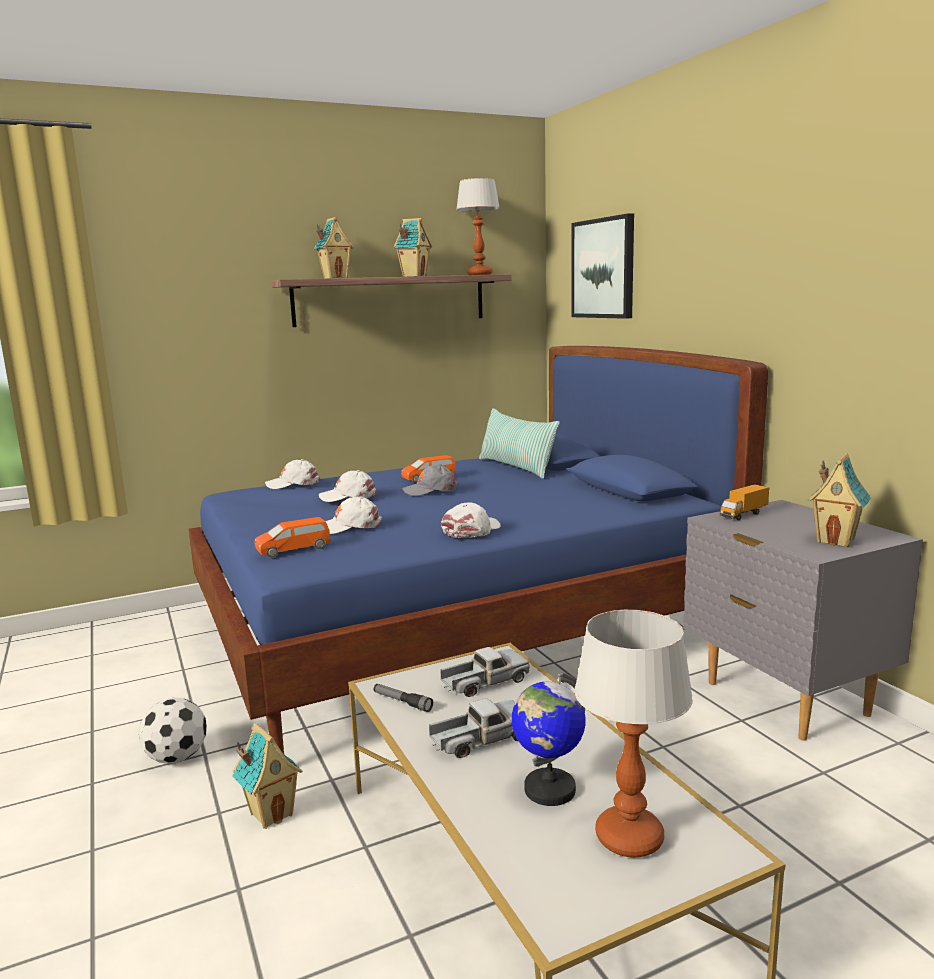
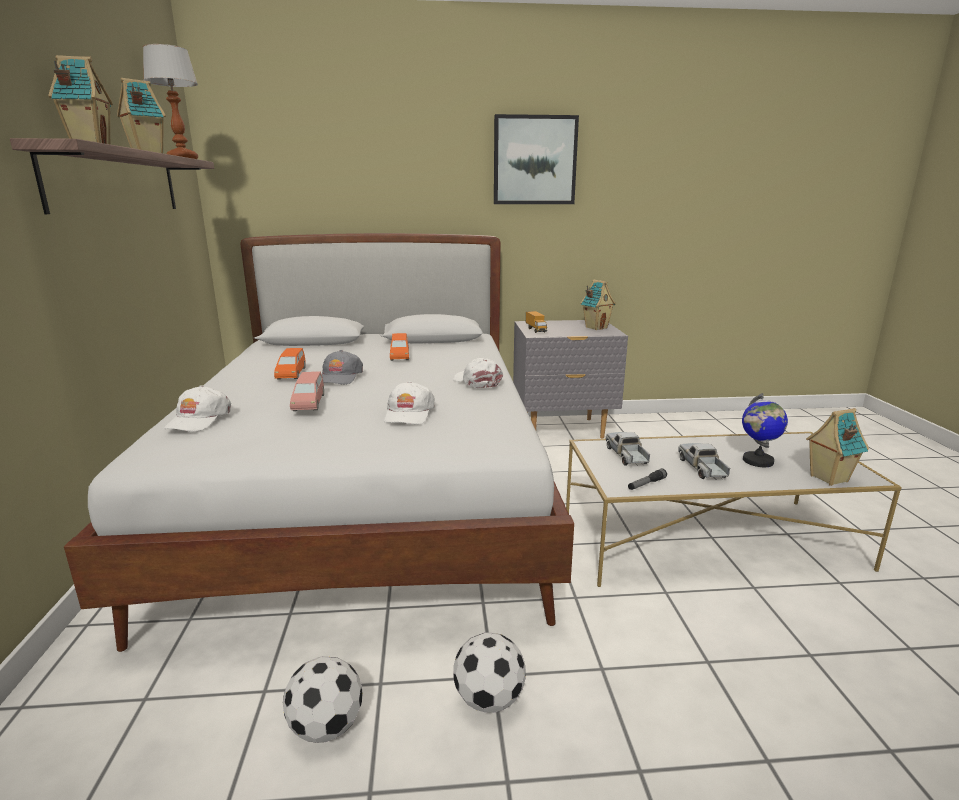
camera: 70 degrees left, 5 degrees up
(149, 700) = (326, 727): none -> football
(271, 813) = (613, 635): toy house -> toy house (827, 478)
(293, 549) = (457, 438): orange toy car -> orange toy car (399, 355)
(348, 496) = (309, 402): white cap -> pink toy car
(458, 630) = (371, 498): blue bed -> white bed
(516, 467) = (309, 349): pillow -> none
(603, 268) = (301, 164): picture -> picture (534, 160)
(628, 837) = (798, 453): table lamp -> none

